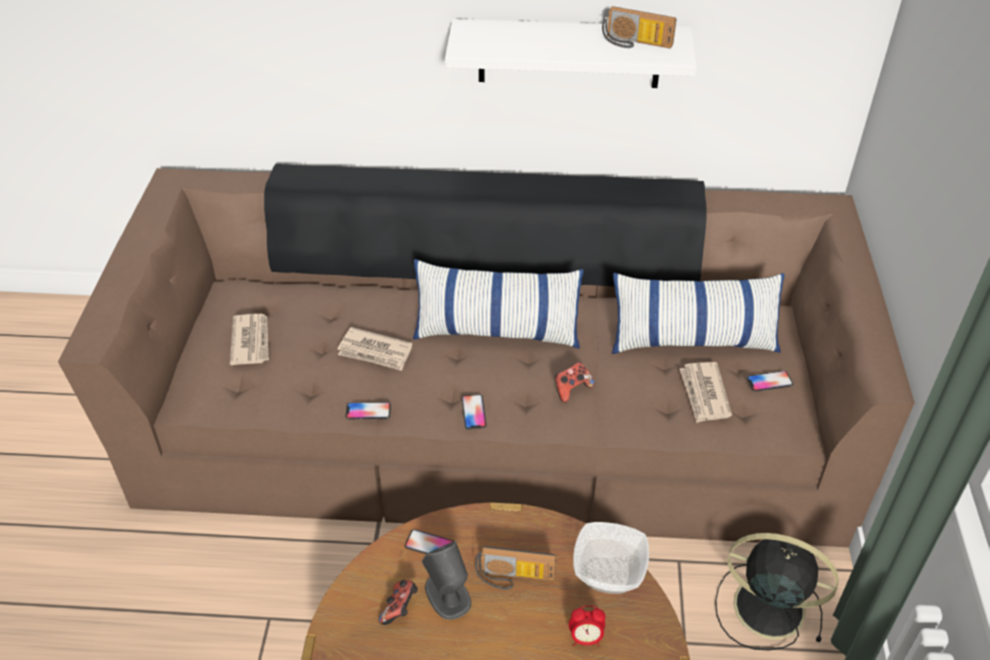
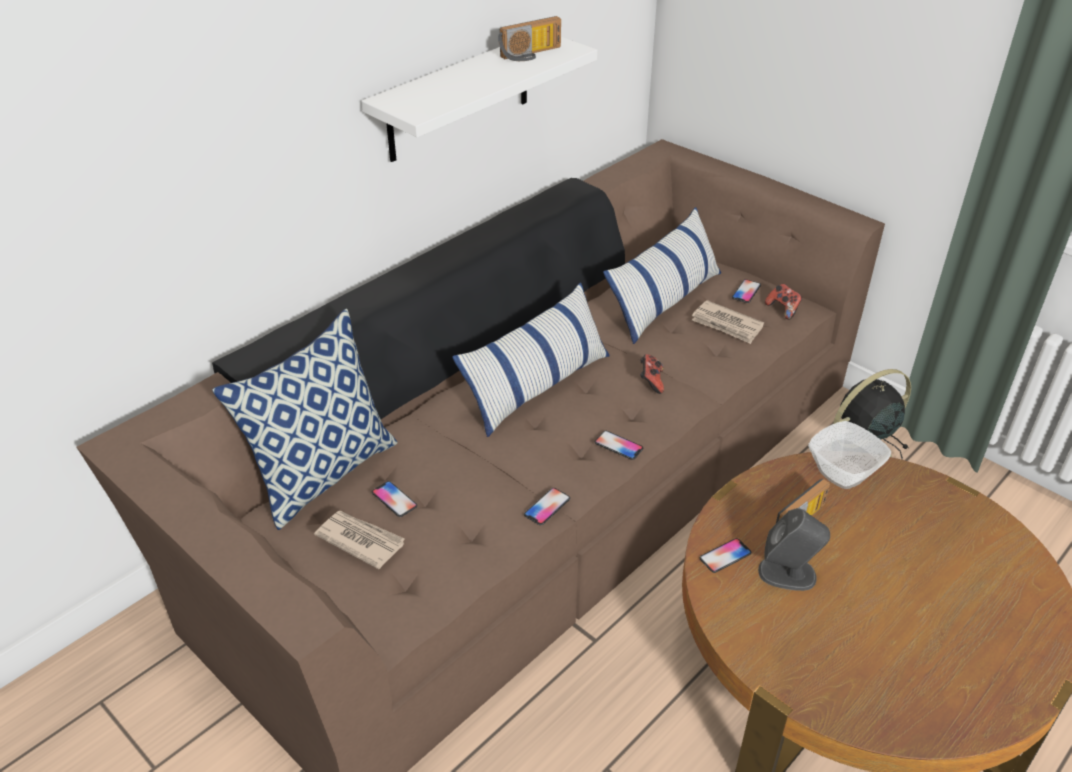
camera: 50 degrees left, 5 degrees down
(302, 287) = (323, 472): none -> pillow
(303, 333) = (394, 500): none -> phone
(375, 352) = (479, 465): newspaper -> none
(400, 609) = (777, 611): game controller -> game controller (783, 309)
(585, 638) = (893, 518): alarm clock -> none

